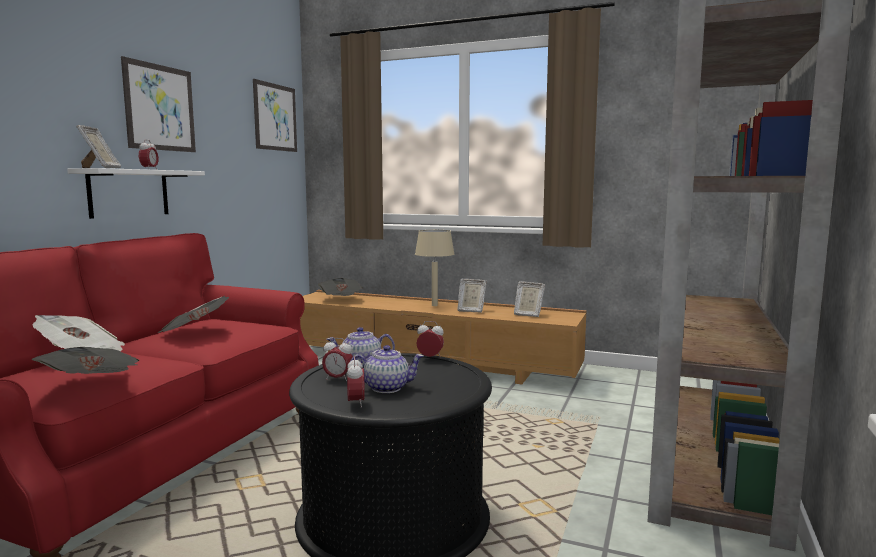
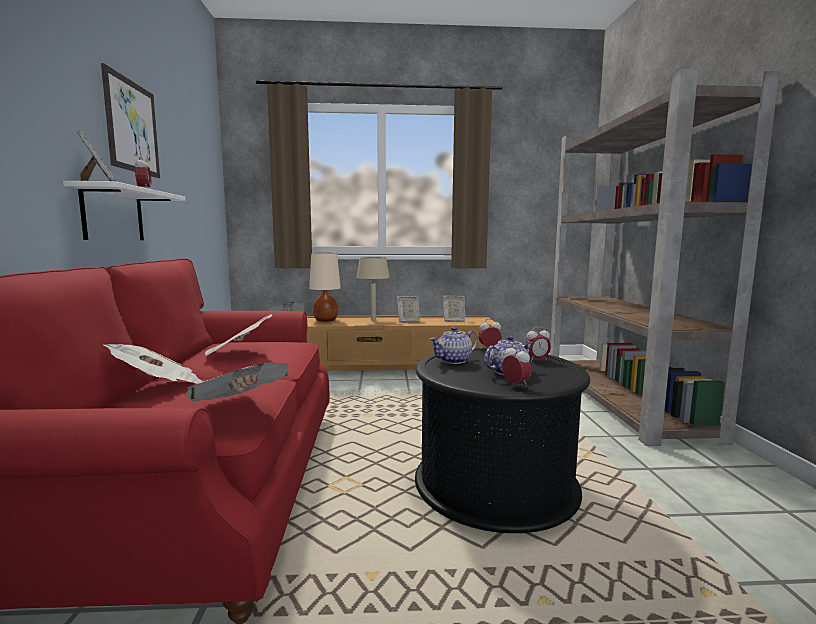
camera: 25 degrees left, 0 degrees up
(275, 117) = (207, 153): picture -> none
(338, 379) = (457, 371): alarm clock -> alarm clock (537, 360)
(383, 301) = (325, 320): none -> beige table lamp

